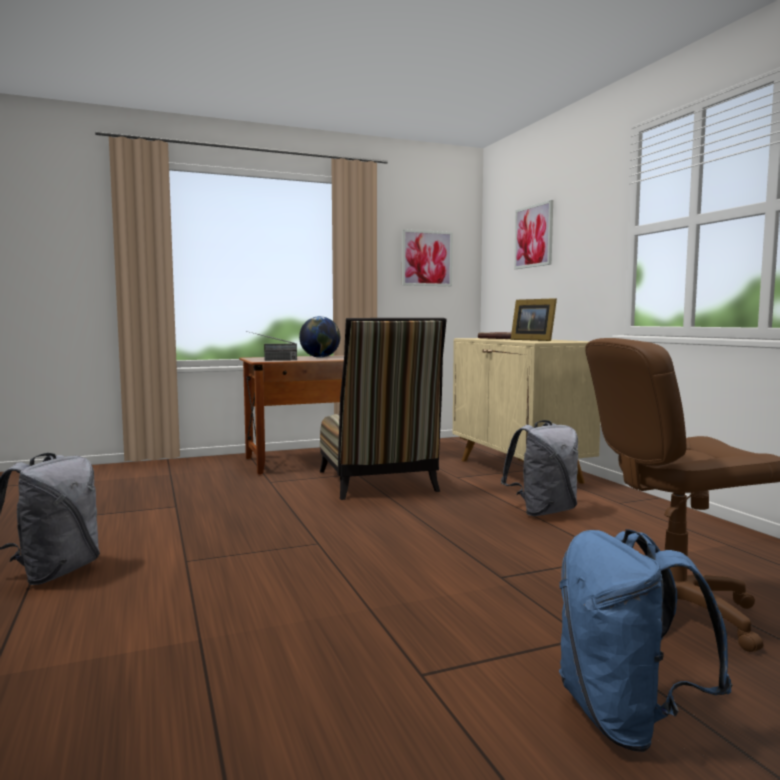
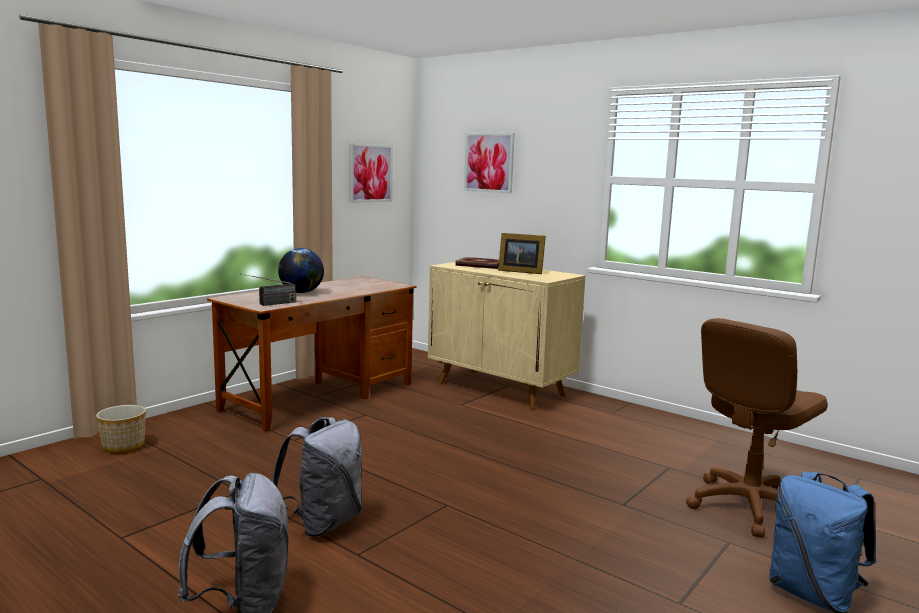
camera: 30 degrees left, 5 degrees up
(150, 470) = (123, 446): none -> planter
(378, 483) = (402, 423): chair -> none
(543, 511) = (572, 432): grey backpack -> grey backpack (323, 523)

